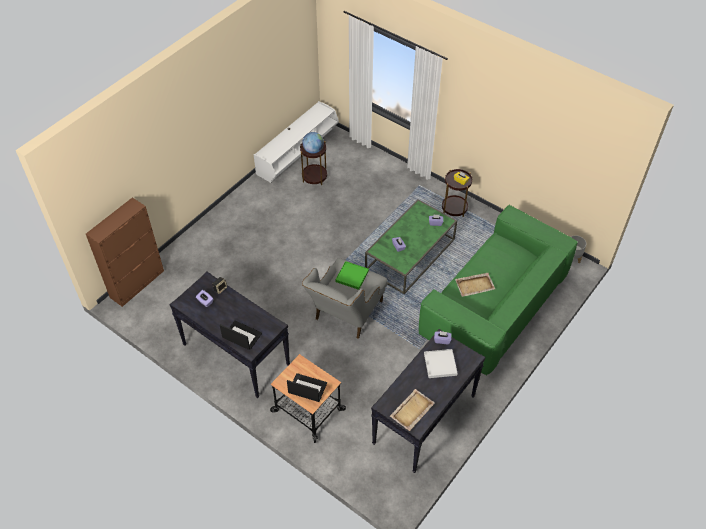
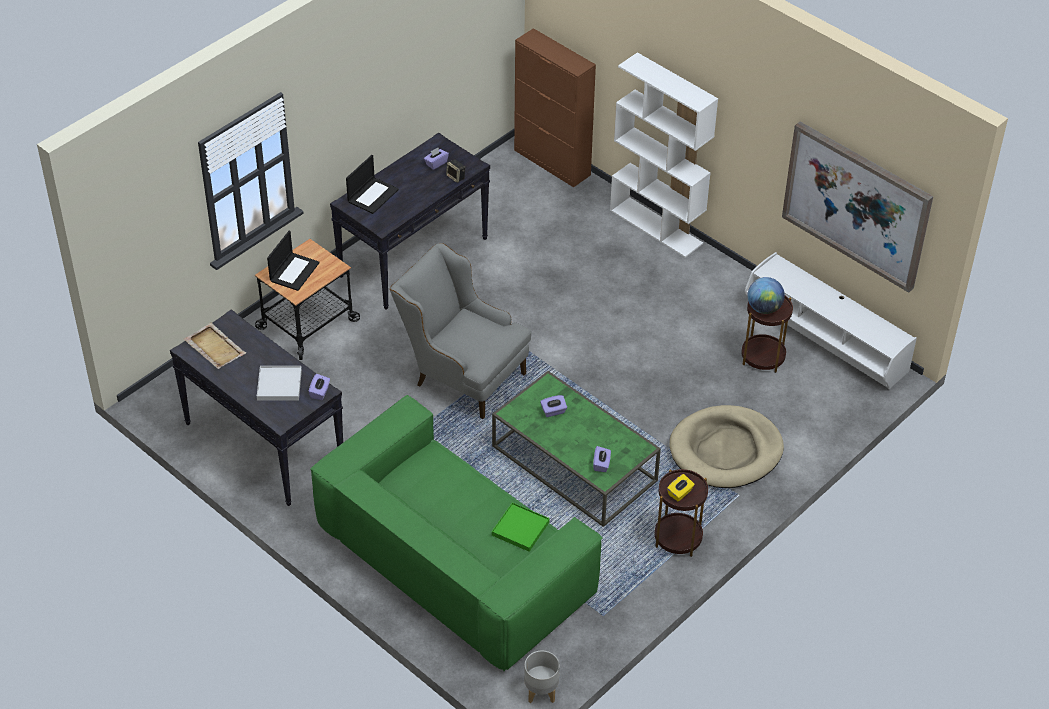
camera: 95 degrees right, 5 degrees down
(204, 226) = (657, 227): none -> white bookcase
(278, 76) = (857, 205): none -> picture
(352, 276) = (485, 337): green tray -> green tray (520, 528)
(388, 191) = (726, 450): none -> beige dog bed
(475, 285) = (456, 493): beige tray -> none

